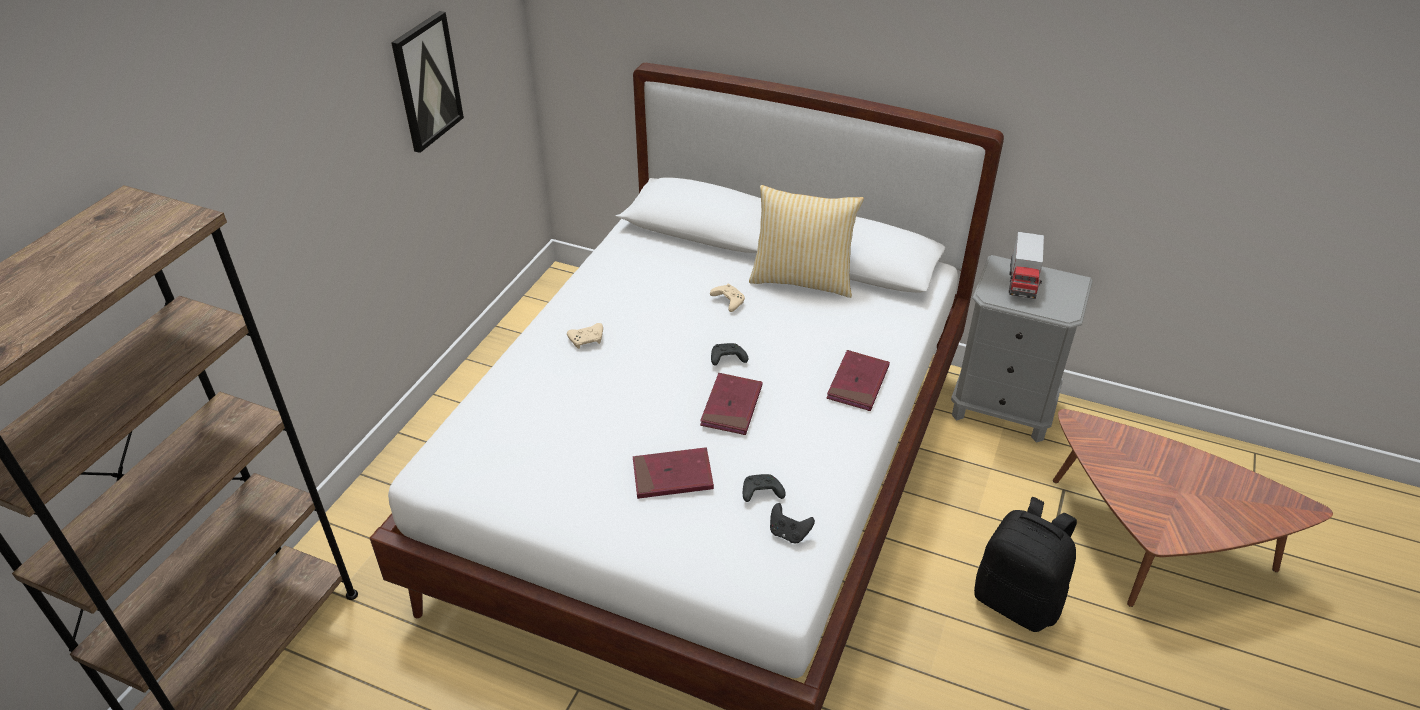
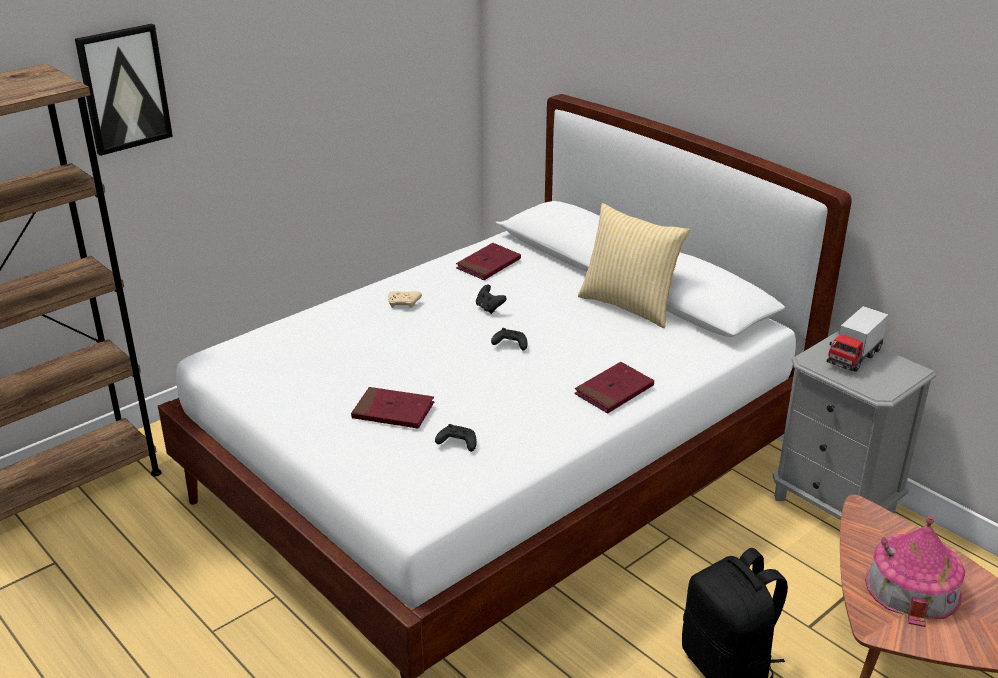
camera: 25 degrees right, 10 degrees down
(426, 81) = (357, 70): picture -> picture (124, 89)
(728, 301) = (547, 306): beige game controller -> none
(731, 406) = (484, 378): red book -> red book (488, 264)
(789, 533) = (456, 477): black game controller -> black game controller (489, 308)
(1160, 486) = (912, 587): none -> toy house

